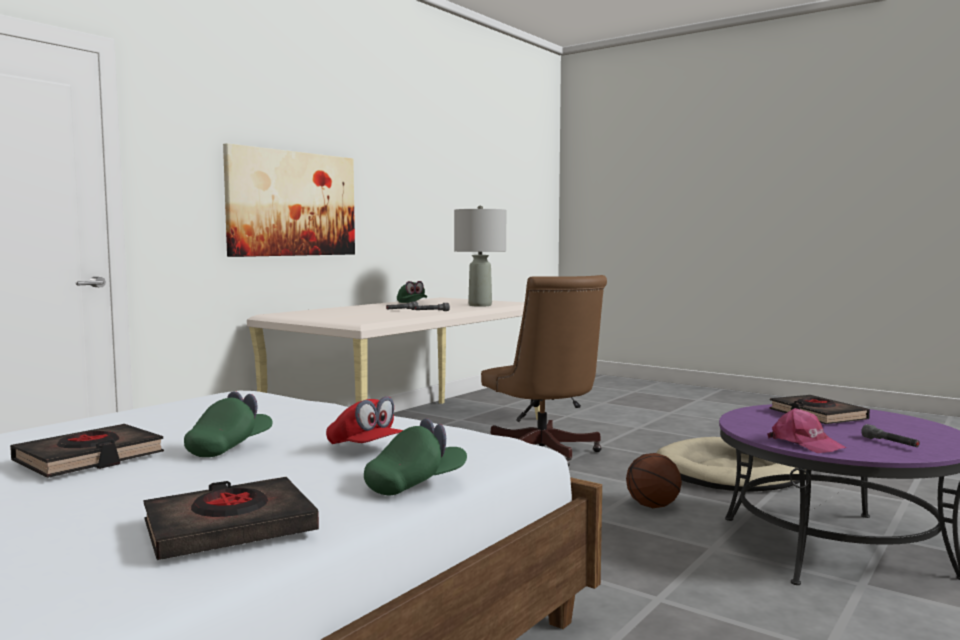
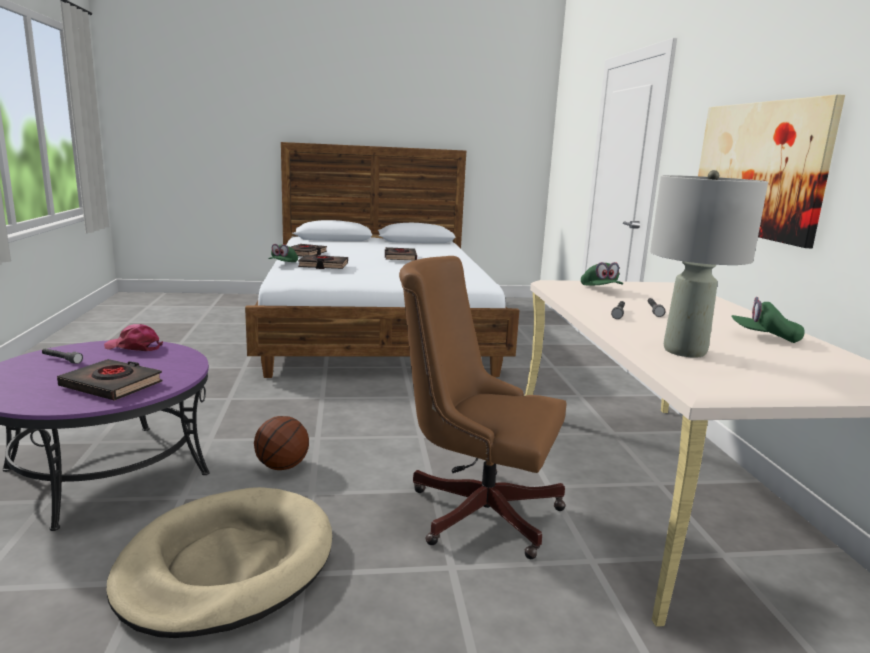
camera: 135 degrees right, 10 degrees up
(230, 447) = (373, 263): green cap -> green cap (600, 290)
(366, 449) = (323, 266): red cap -> black book

